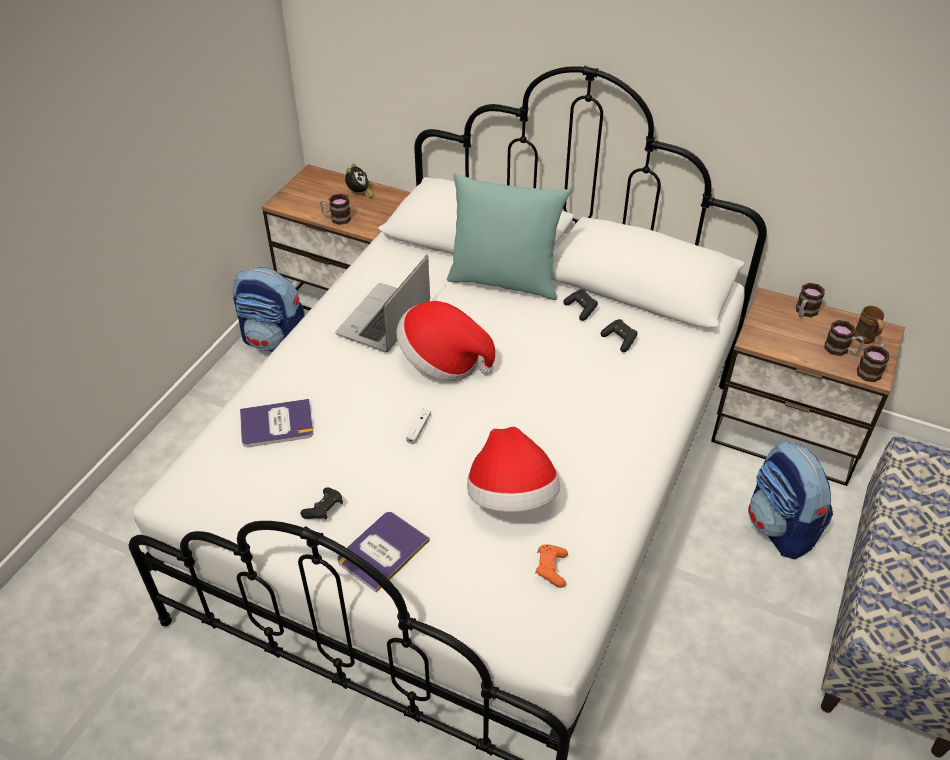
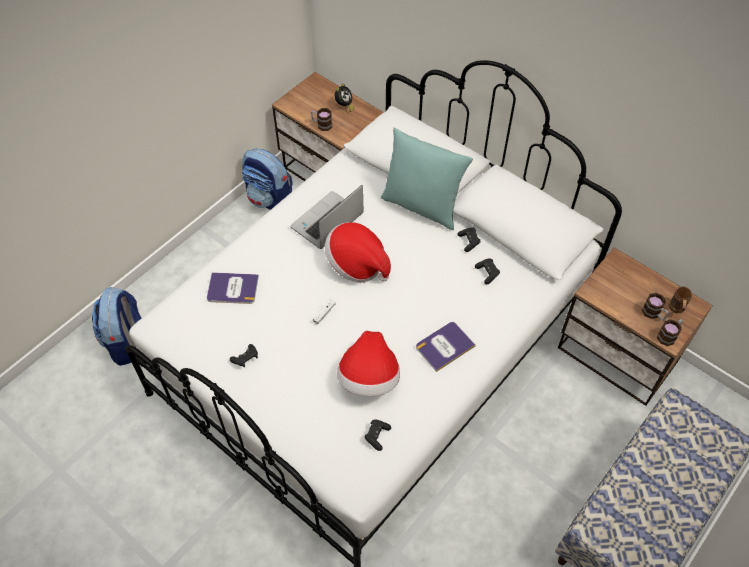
camera: 15 degrees right, 10 degrees up
(382, 551) = (274, 397): book -> book (444, 346)
(551, 569) = (377, 436): orange game controller -> black game controller
(780, 528) = (582, 426): backpack -> backpack (128, 343)
(804, 312) = (640, 276): mug -> none

